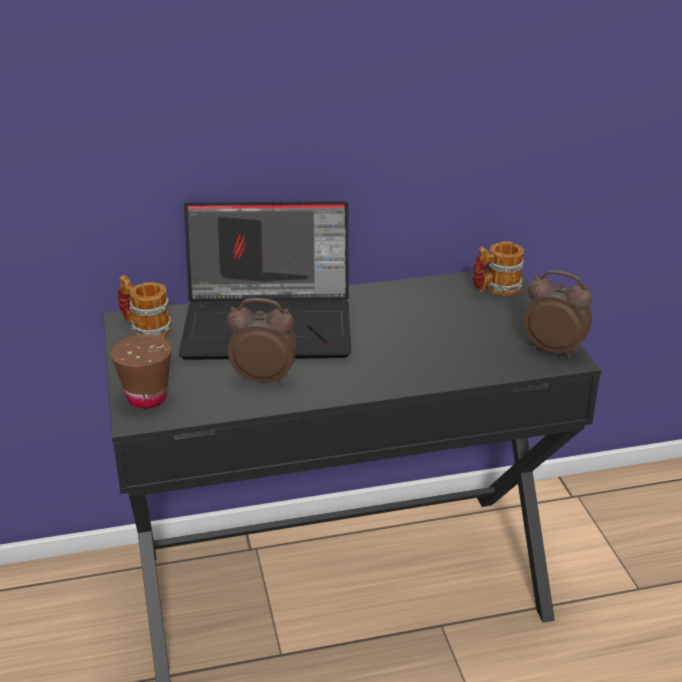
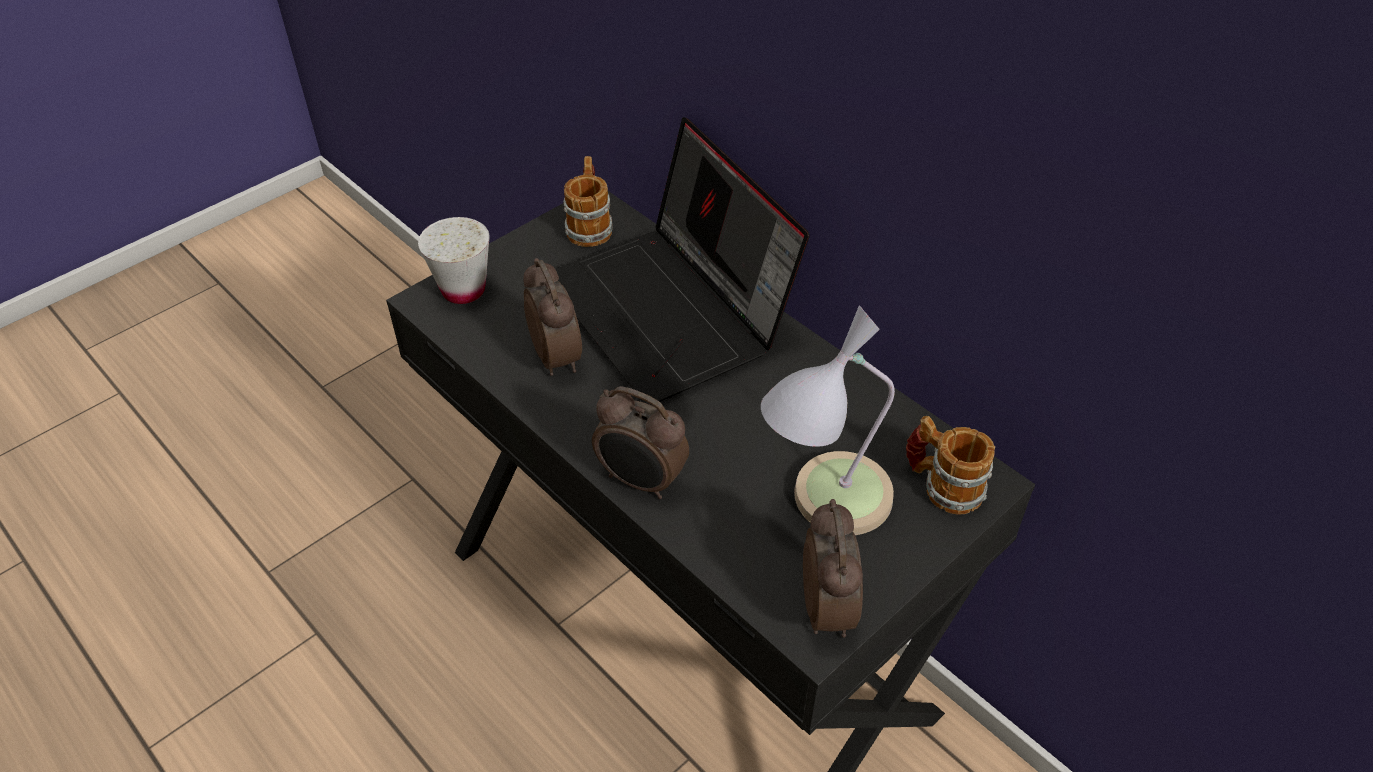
camera: 60 degrees right, 15 degrees up
(147, 398) = (463, 290): brown cup -> white cup
(408, 379) = (641, 481): none -> alarm clock
(478, 326) = (823, 503): none -> table lamp

